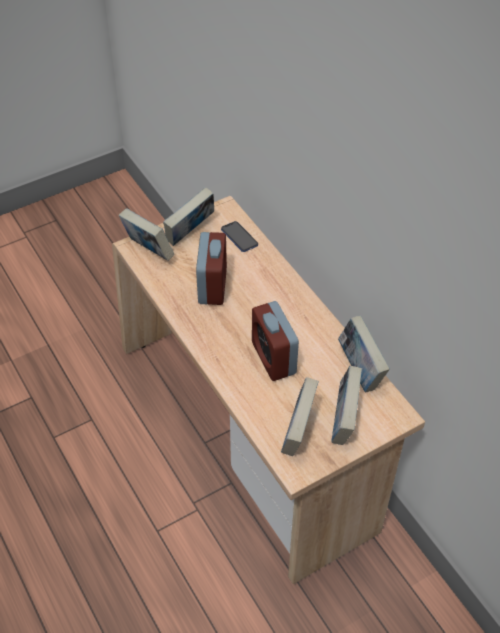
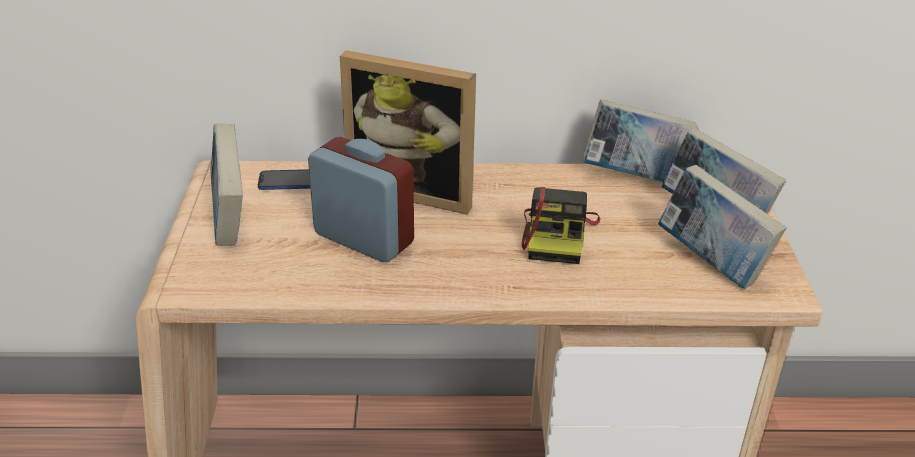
camera: 60 degrees left, 15 degrees down
(148, 251) = (212, 274): book -> none
(269, 284) = (414, 189): none -> picture frame
(273, 358) = (558, 235): alarm clock -> camera

